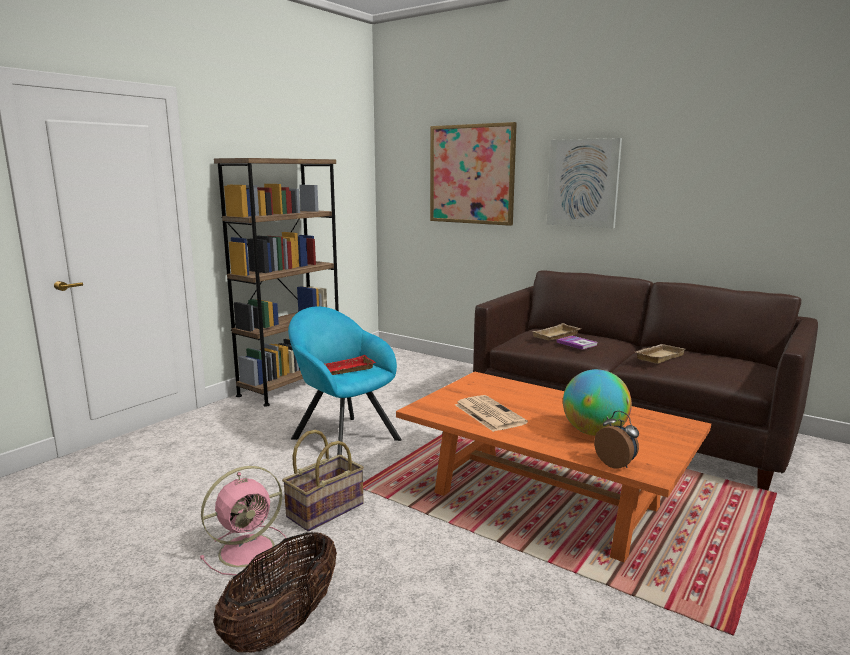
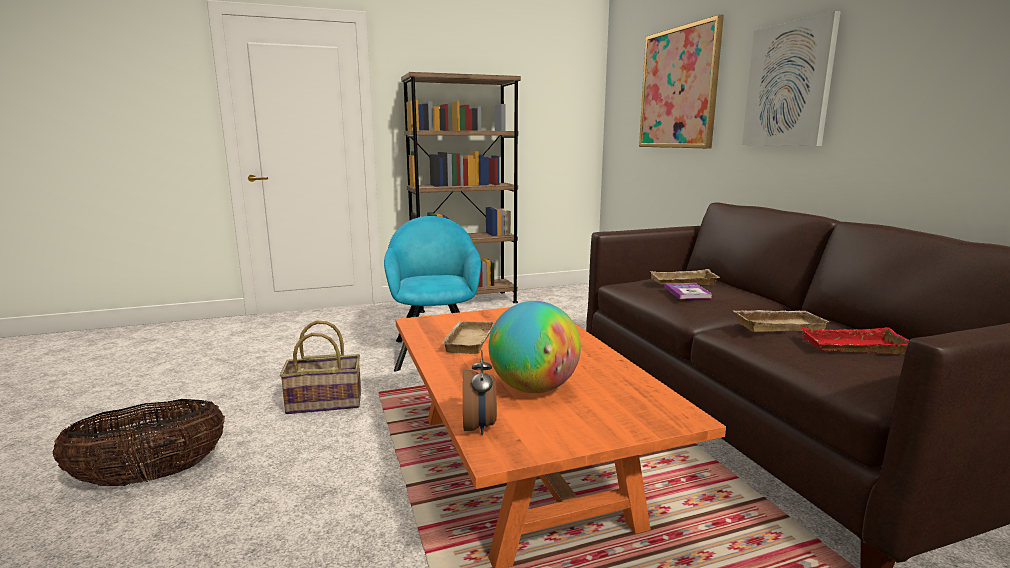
camera: 35 degrees right, 0 degrees up
(249, 549) = (231, 412): pink fan -> none
(347, 370) = (432, 280): red tray -> red tray (853, 348)
(488, 413) = (467, 341): newspaper -> beige tray

